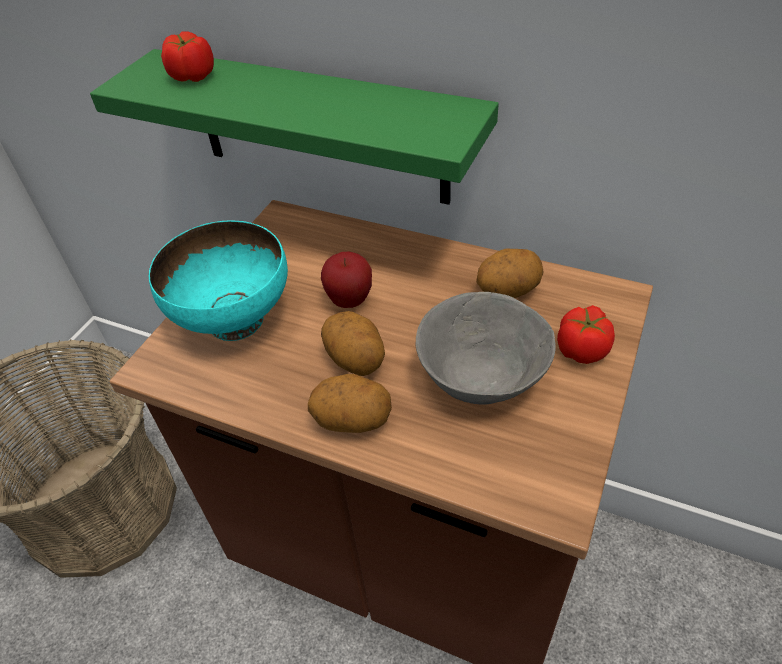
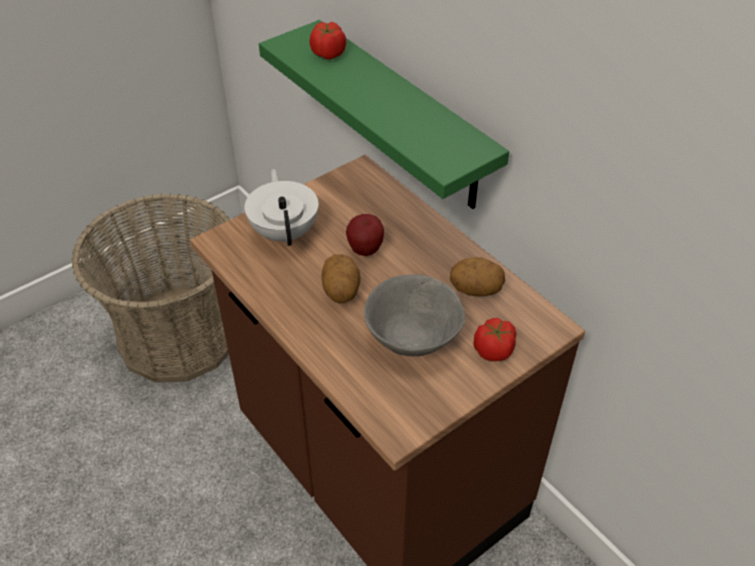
camera: 25 degrees right, 0 degrees up
(235, 319) = (285, 232): turquoise bowl -> white teapot
(353, 421) = (313, 327): potato -> none

